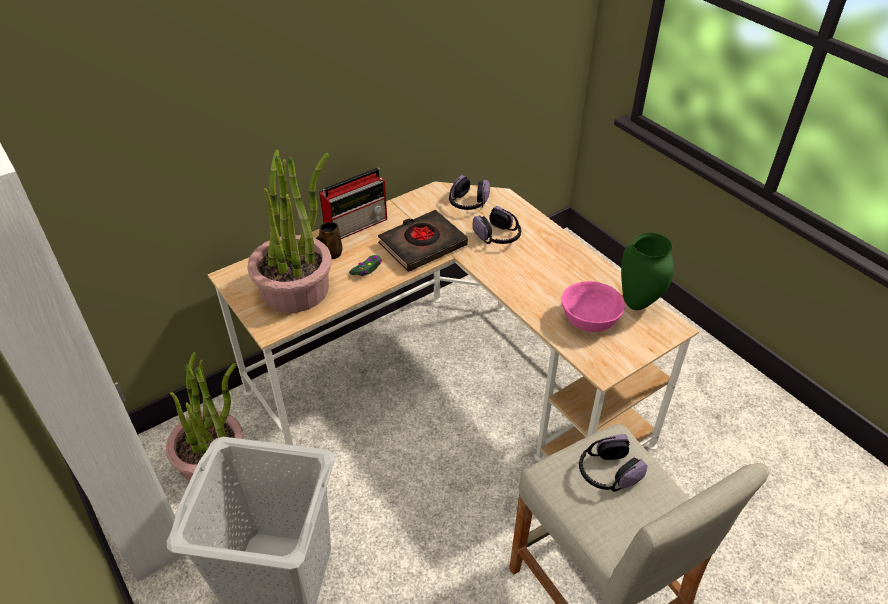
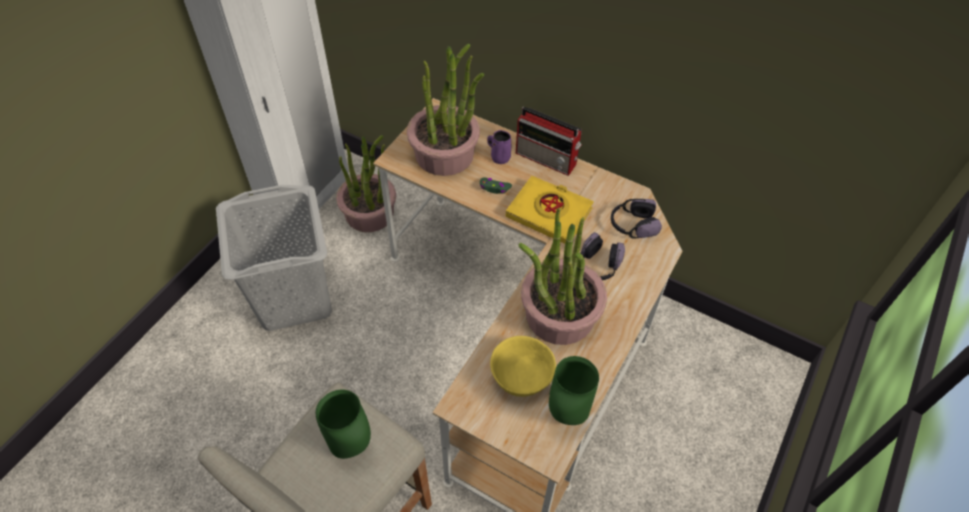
camera: 65 degrees right, 10 degrees up
(330, 253) = (499, 157): brown mug -> purple mug
(422, 245) = (549, 213): black book -> yellow book
(537, 276) = (559, 315): none -> potted plant
(589, 319) = (521, 376): pink bowl -> yellow bowl
(607, 472) = (352, 445): headphones -> green vase

